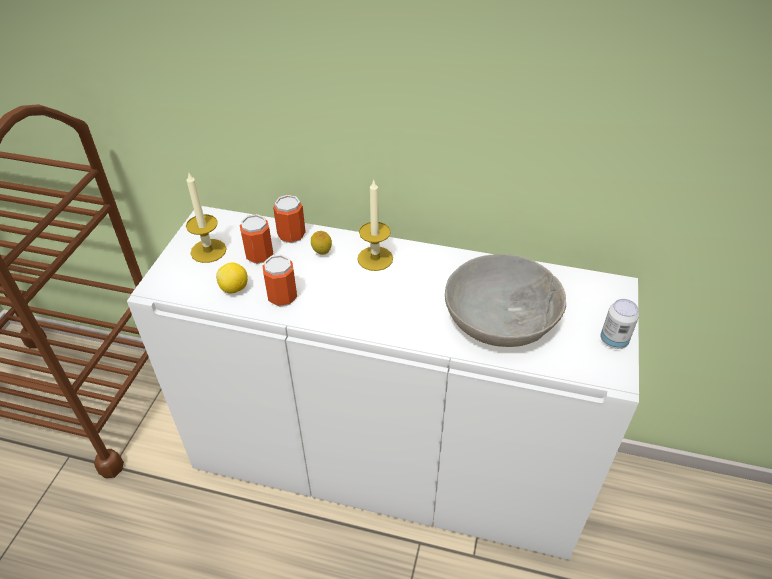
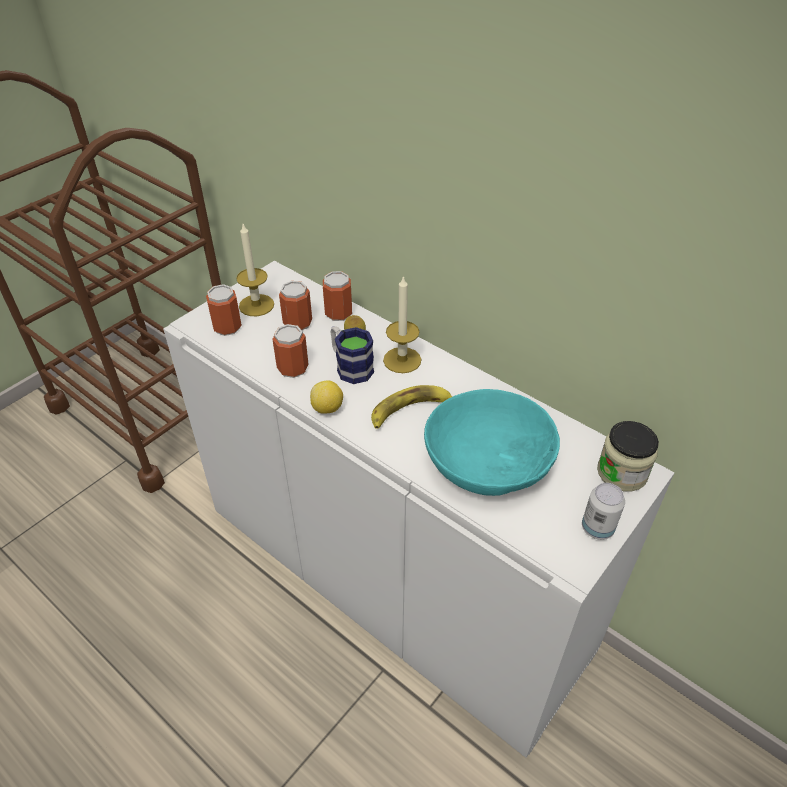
camera: 25 degrees right, 0 degrees up
(193, 279) = (227, 327): none -> can
(234, 288) = (256, 347): lemon -> lemon (327, 408)
(333, 278) = (350, 367): none -> mug
(411, 299) = (410, 411): none -> banana
(500, 318) = (488, 461): grey bowl -> turquoise bowl
(603, 291) = (622, 472): none -> jar

